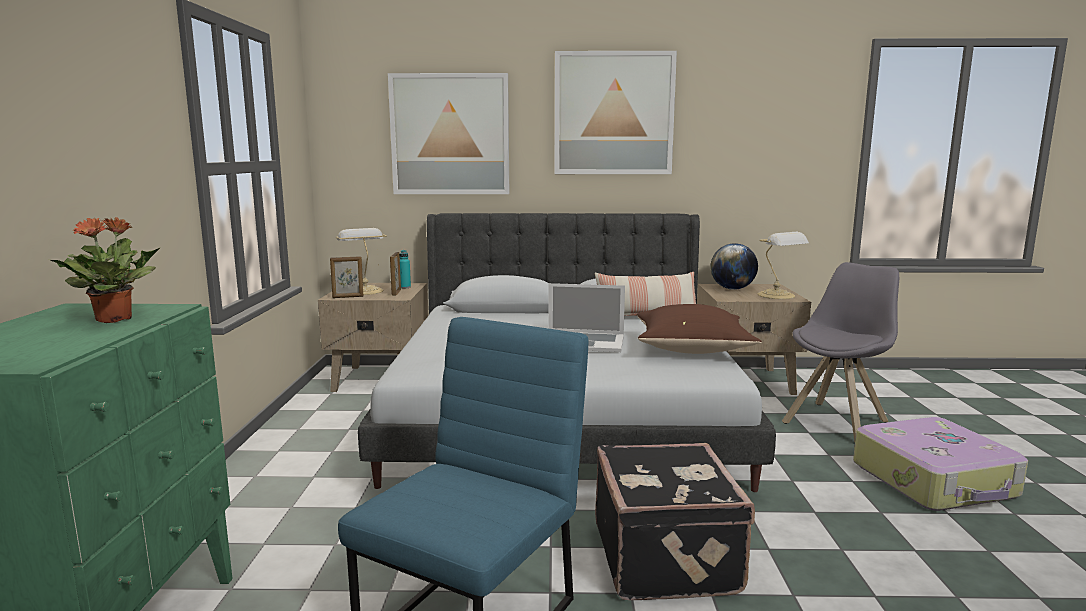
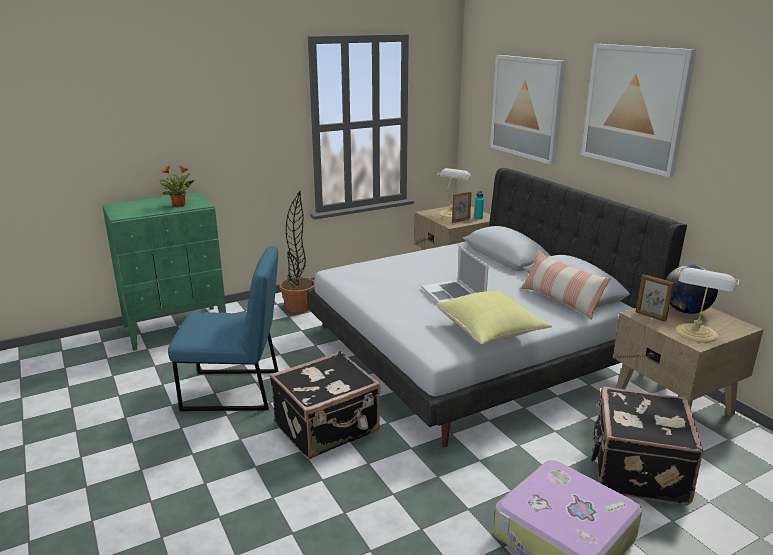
camera: 60 degrees right, 10 degrees up
(276, 490) = (299, 307): none -> potted plant
(348, 297) = (431, 215): picture frame -> picture frame (650, 316)
(693, 349) = (491, 332): brown pillow -> yellow pillow
(836, 422) = (636, 470): grey chair -> black suitcase

